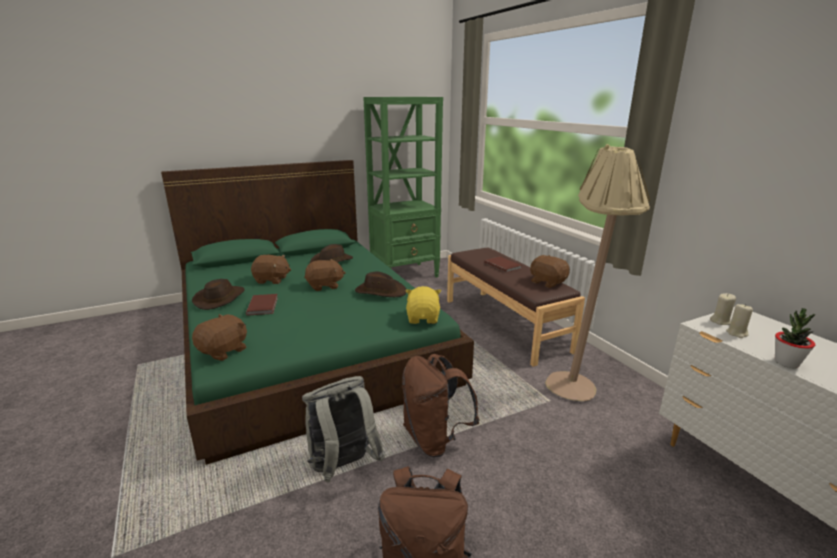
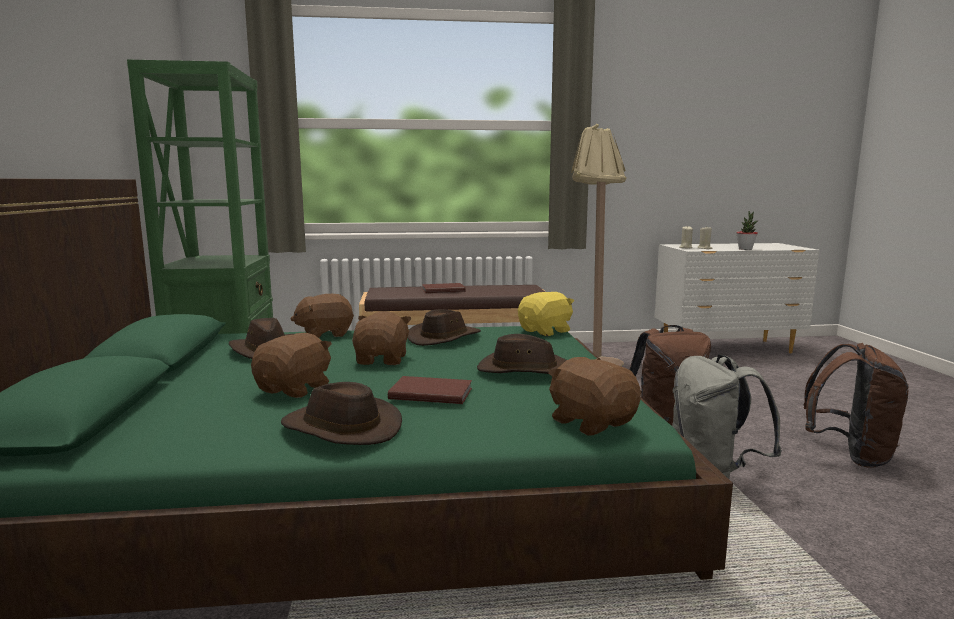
camera: 70 degrees left, 10 degrees down
(315, 323) = (524, 370): none -> brown hat
(423, 318) = (546, 331): yellow plush toy -> yellow plush toy turned 120 degrees clockwise
(547, 282) = (507, 286): brown plush toy -> brown plush toy (325, 334)

